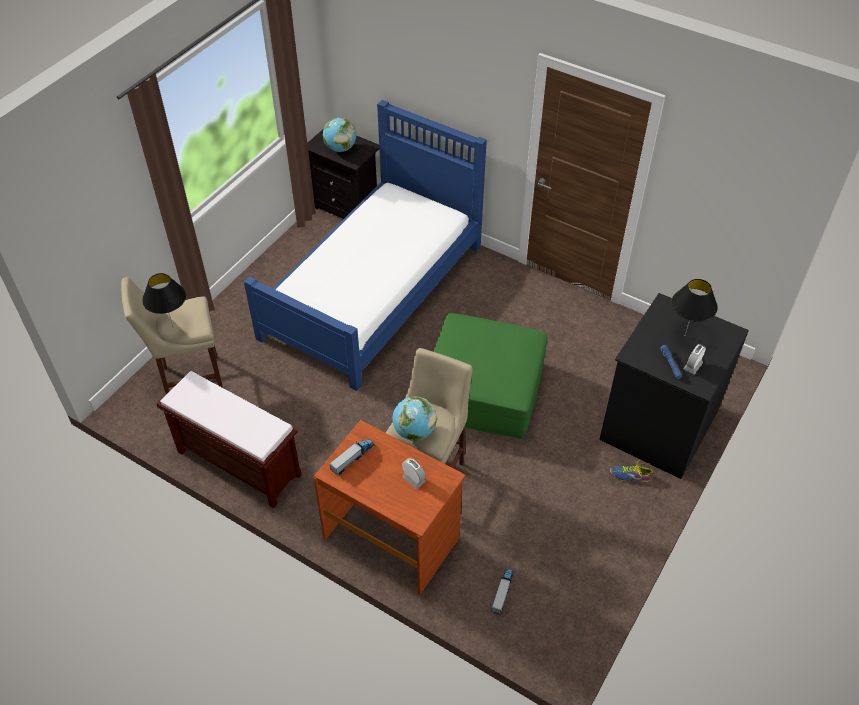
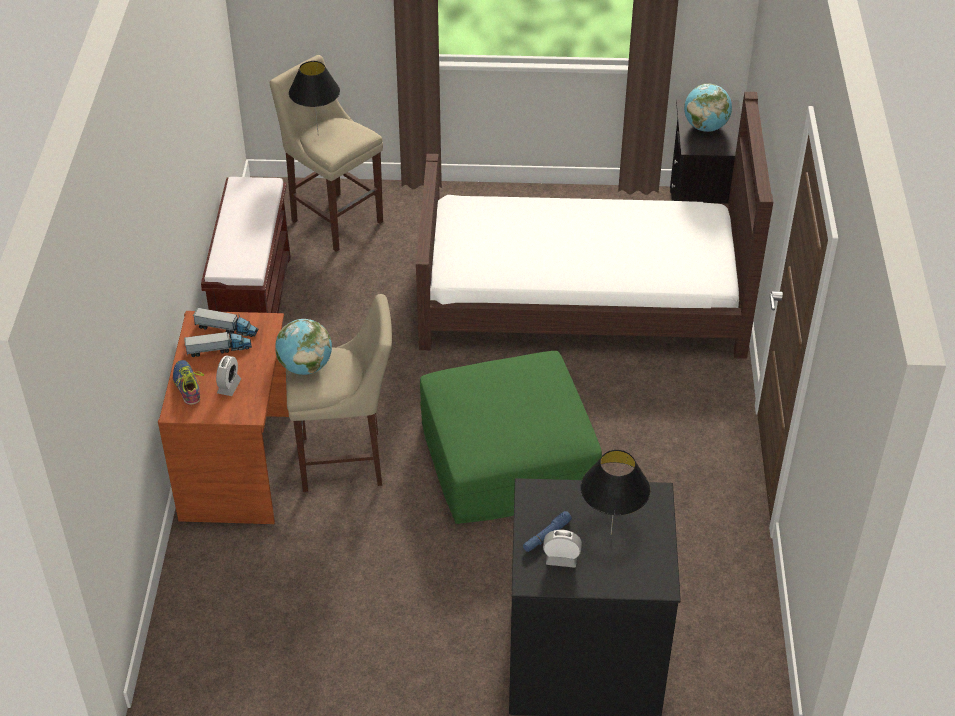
camera: 60 degrees right, 5 degrees down
(373, 290) = (583, 296): blue bed -> brown bed
(502, 593) = (223, 593): toy truck -> toy truck (219, 349)
(630, 476) = (476, 657): shoe -> shoe (187, 386)

